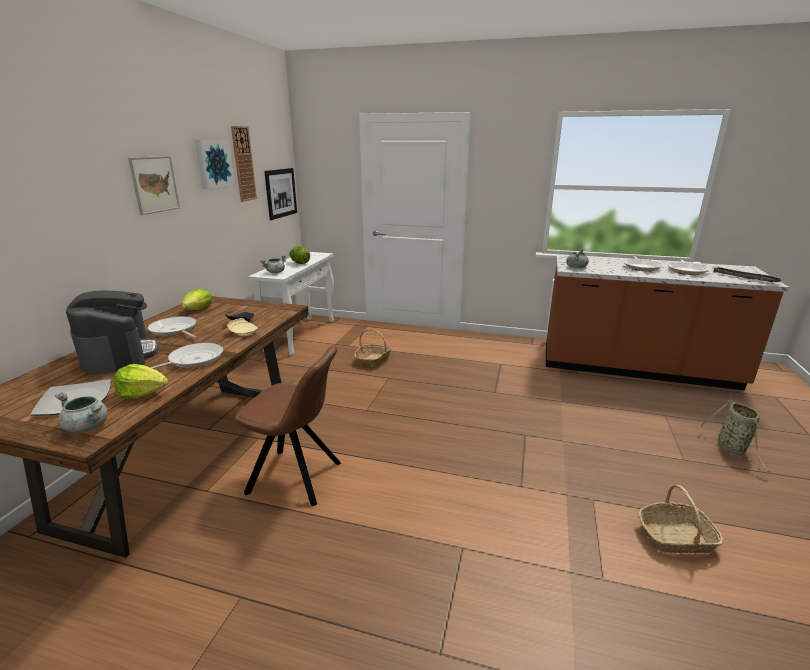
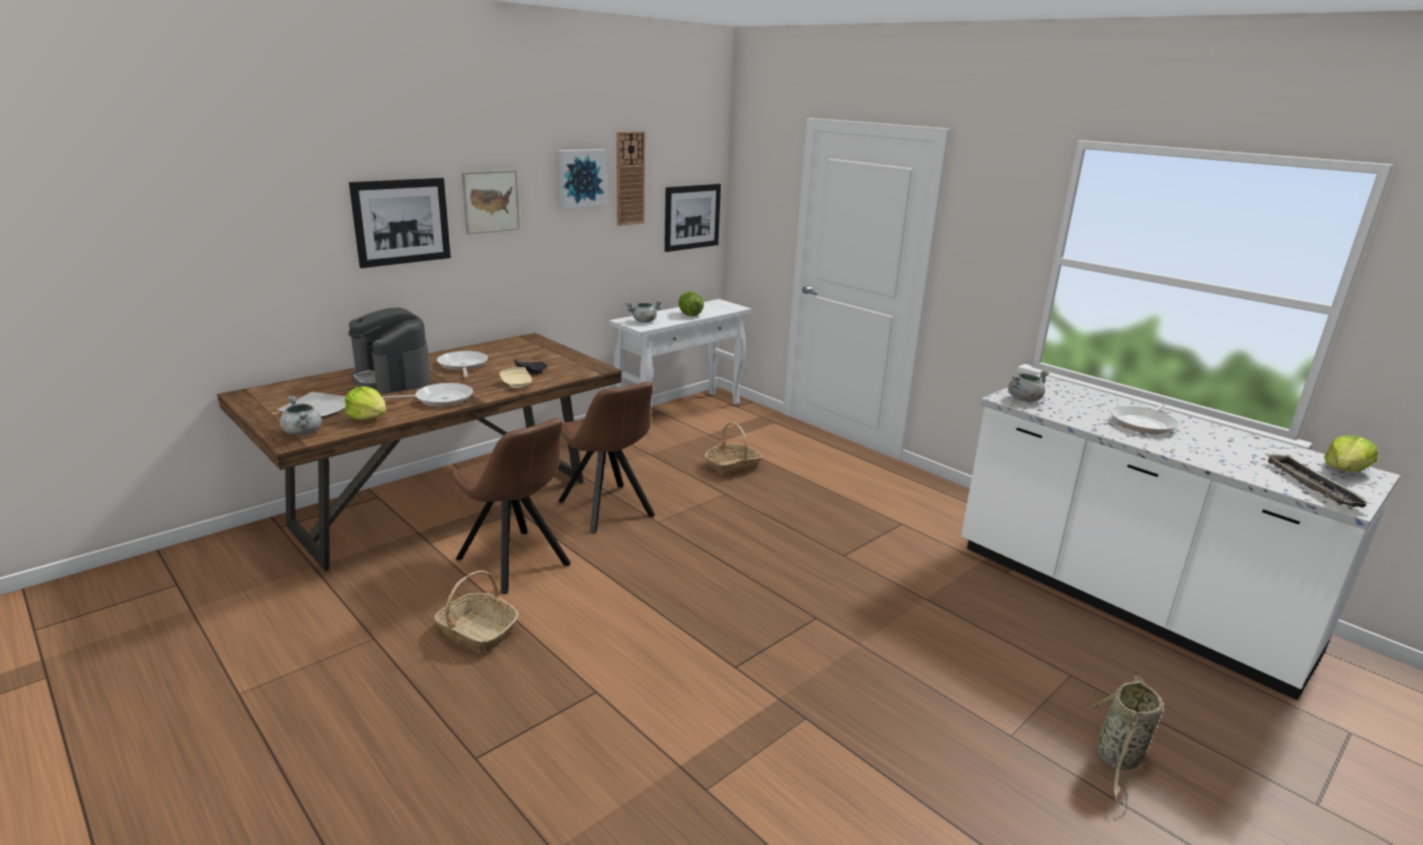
camera: 30 degrees right, 0 degrees up
(84, 206) = (401, 221): none -> picture
(119, 355) = (392, 378): coffee machine -> coffee machine turned 135 degrees clockwise
(198, 309) = (510, 349): lettuce -> lettuce (1344, 470)
(322, 413) = (607, 508): none -> brown chair
(636, 369) = (1124, 600): brown counter -> white counter
(675, 537) = (855, 801): basket -> basket (477, 632)
(686, 271) = (1218, 448): frying pan -> none

